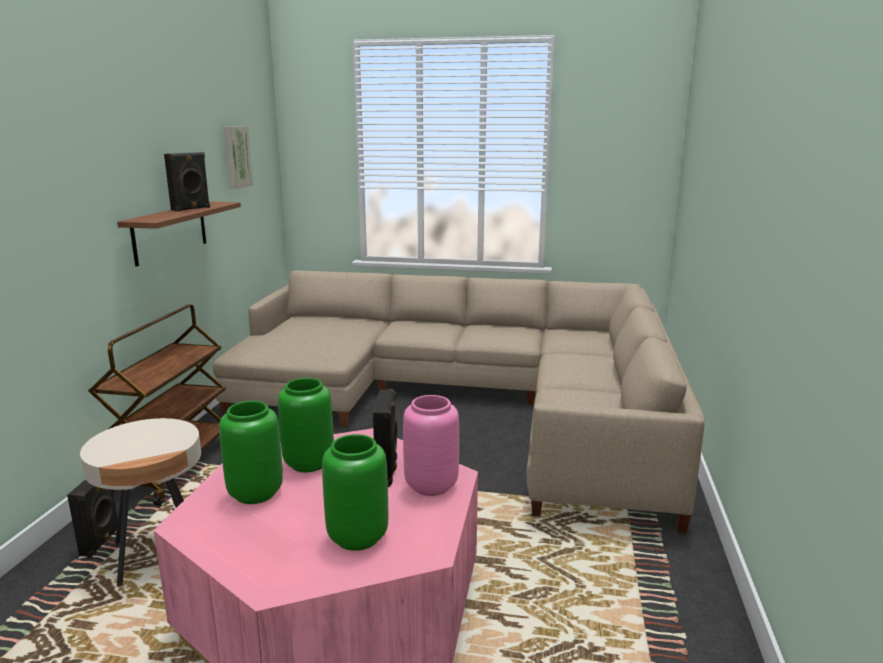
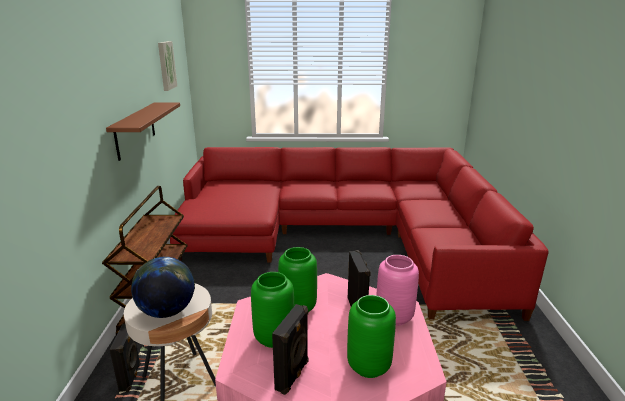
camera: 10 degrees left, 5 degrees up
(134, 449) = (167, 311): none -> globe
(191, 209) = (151, 111): black speaker -> black speaker (293, 375)
(466, 402) = (346, 236): beige sofa -> red sofa

